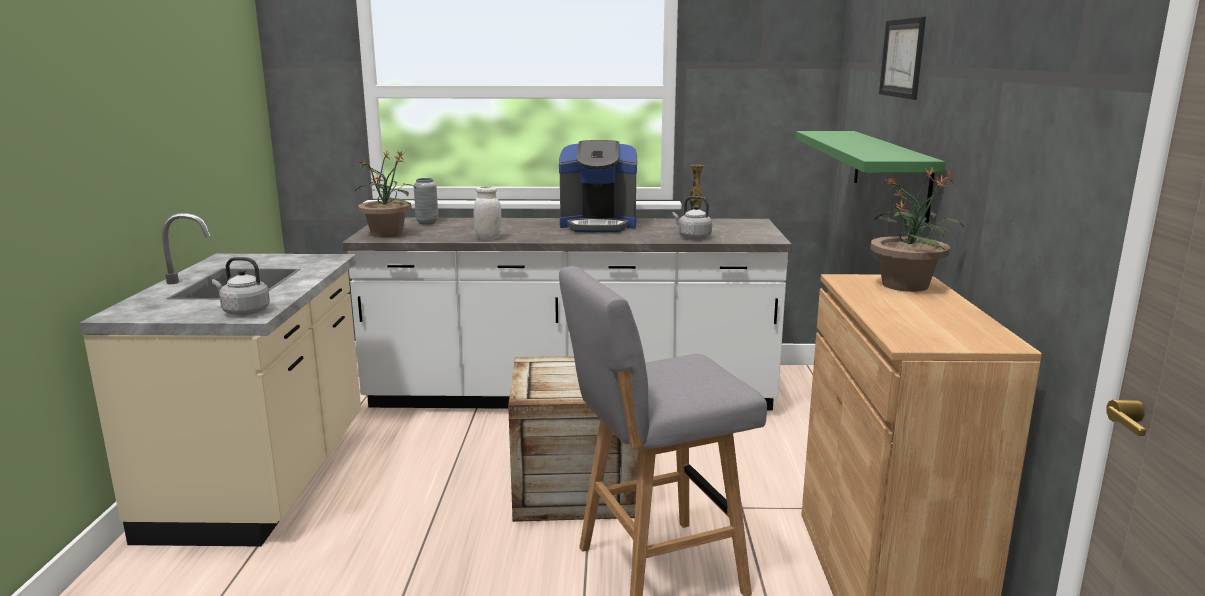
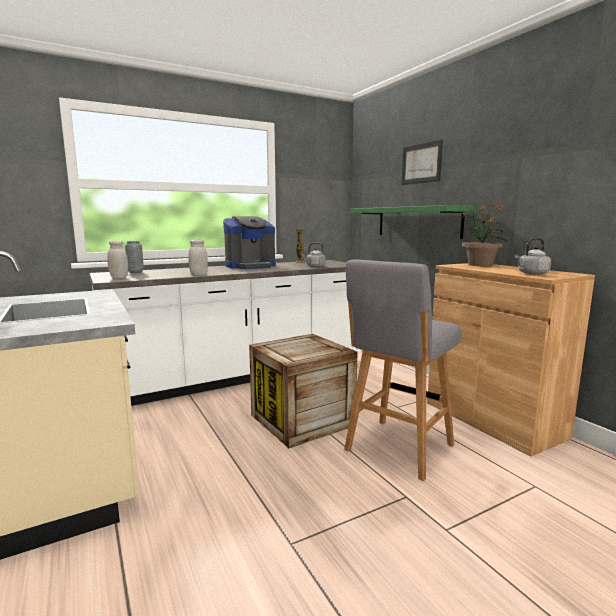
camera: 30 degrees left, 5 degrees down
(244, 311) = (97, 320): grey kettle -> grey kettle (531, 273)
(387, 233) = (119, 277): potted plant -> white jar

